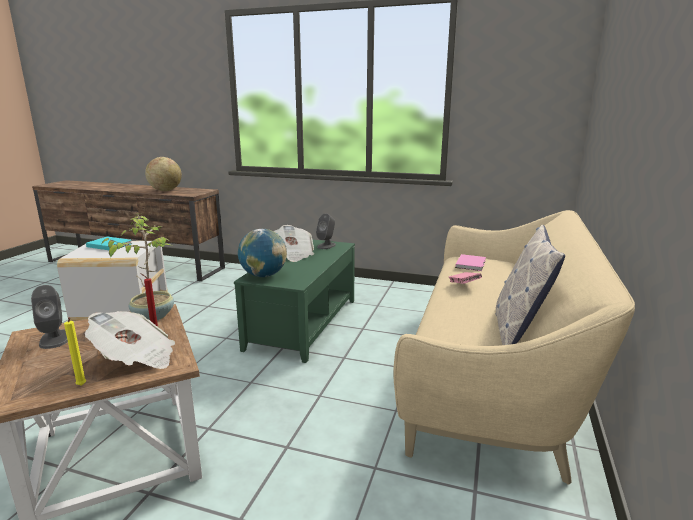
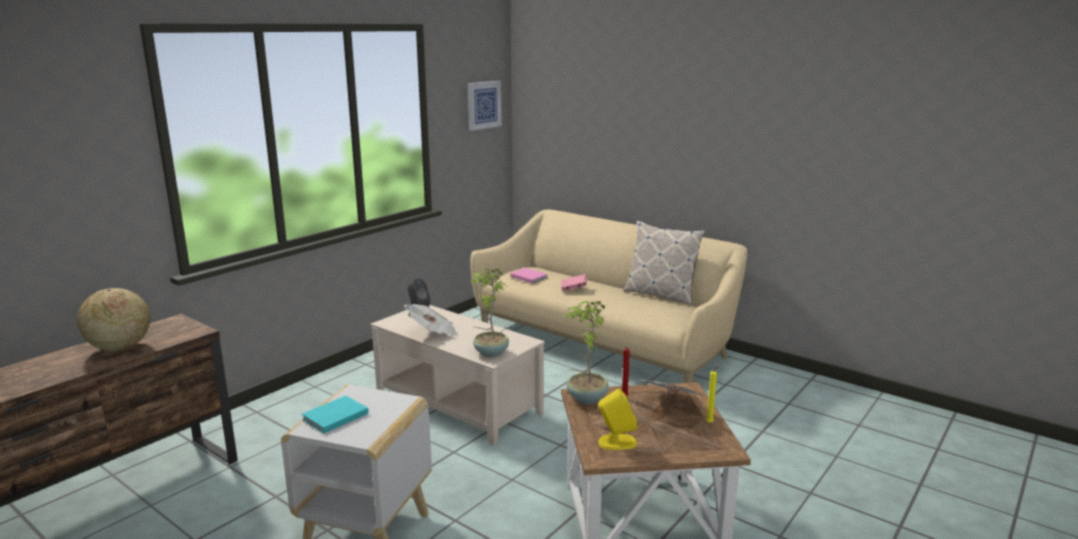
camera: 70 degrees left, 0 degrees up
(55, 339) = (617, 442): grey speaker -> yellow speaker
(263, 276) = (490, 353): globe -> potted plant
(303, 323) = (458, 403): green coffee table -> beige coffee table
(539, 82) = (483, 105): none -> picture

